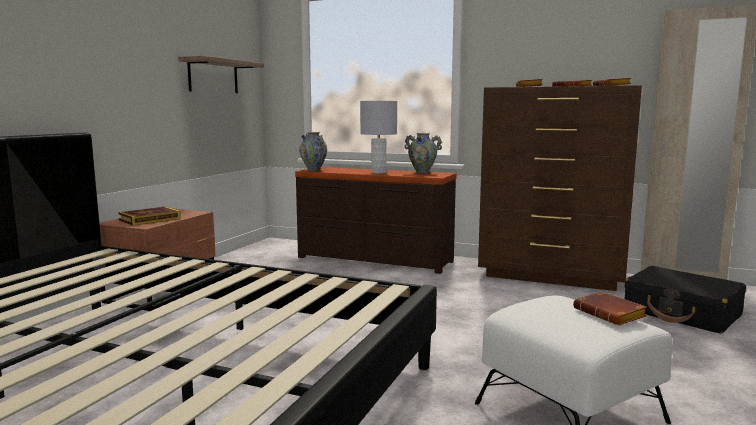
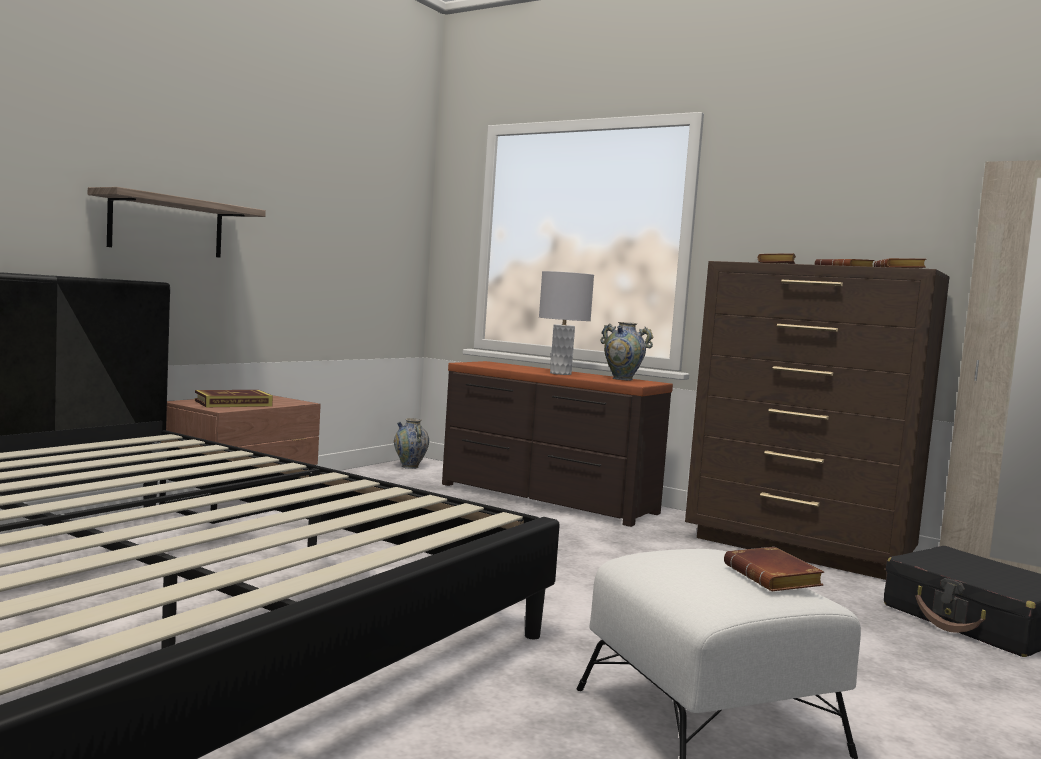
camera: 10 degrees right, 5 degrees down
(213, 76) = (355, 228): shelf -> shelf (167, 226)
(313, 170) = (474, 364): vase -> vase (410, 467)

